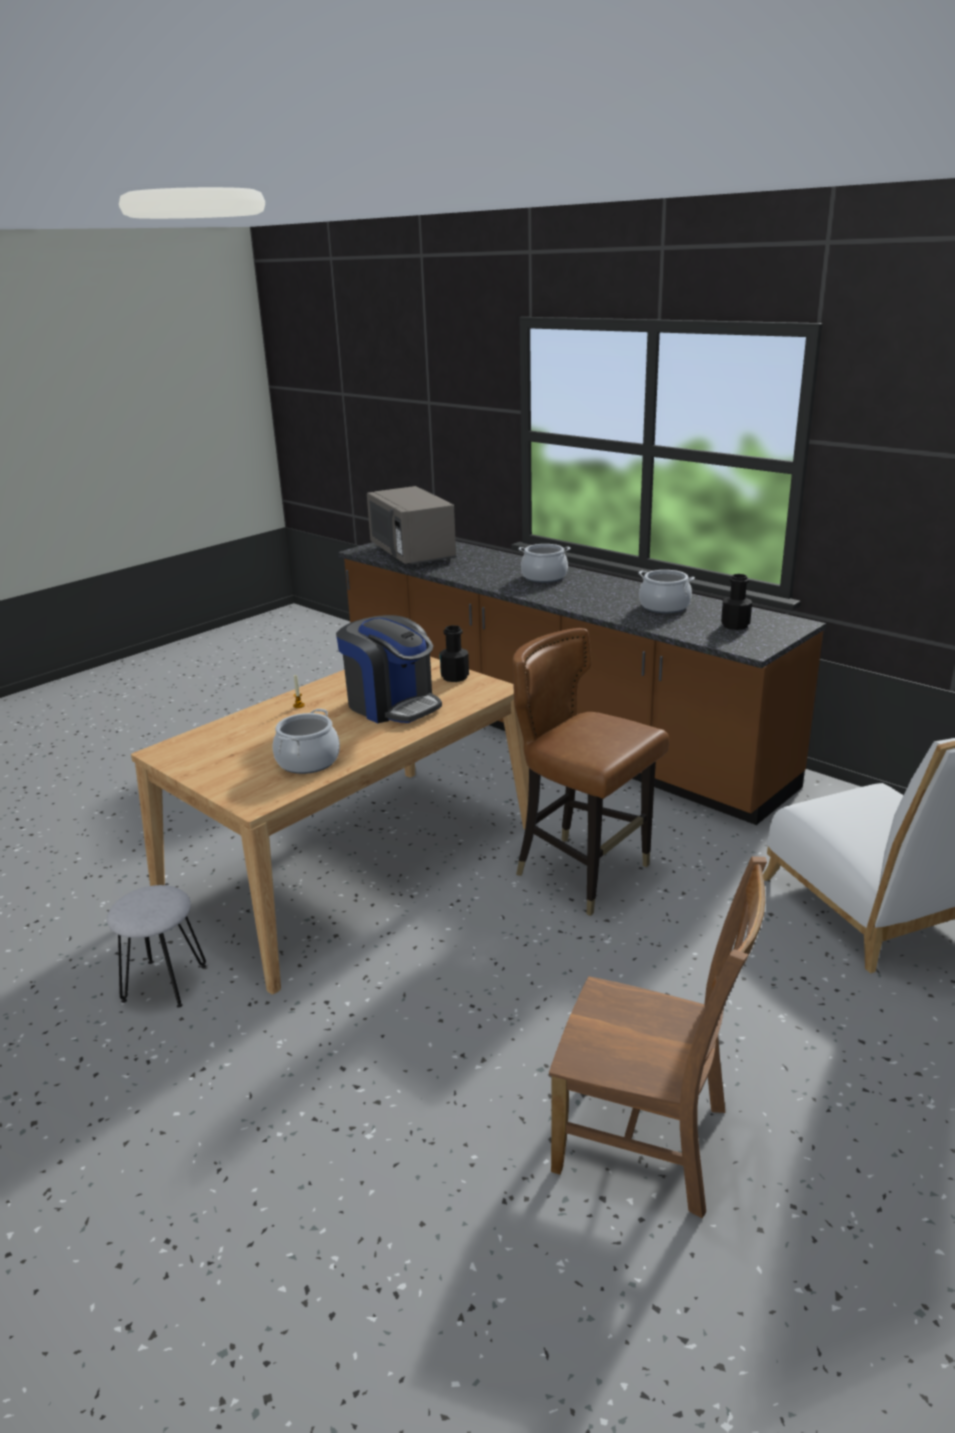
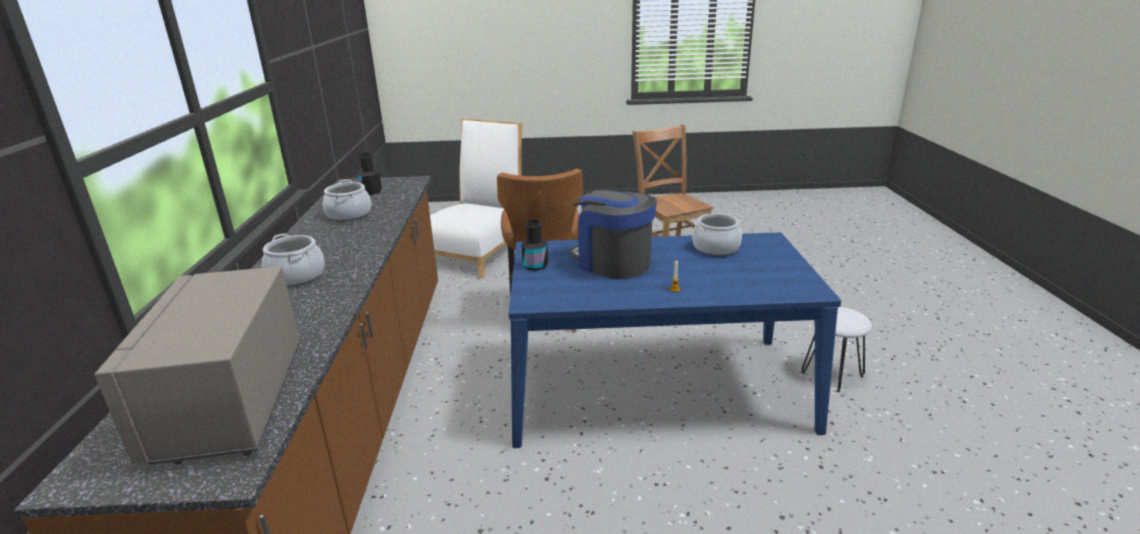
camera: 135 degrees left, 0 degrees up
(353, 864) = (656, 388): beige dining table -> blue dining table
(392, 705) = (612, 262): coffee machine -> coffee machine turned 45 degrees counterclockwise
(412, 554) = (231, 403): grey microwave -> grey microwave turned 150 degrees clockwise

